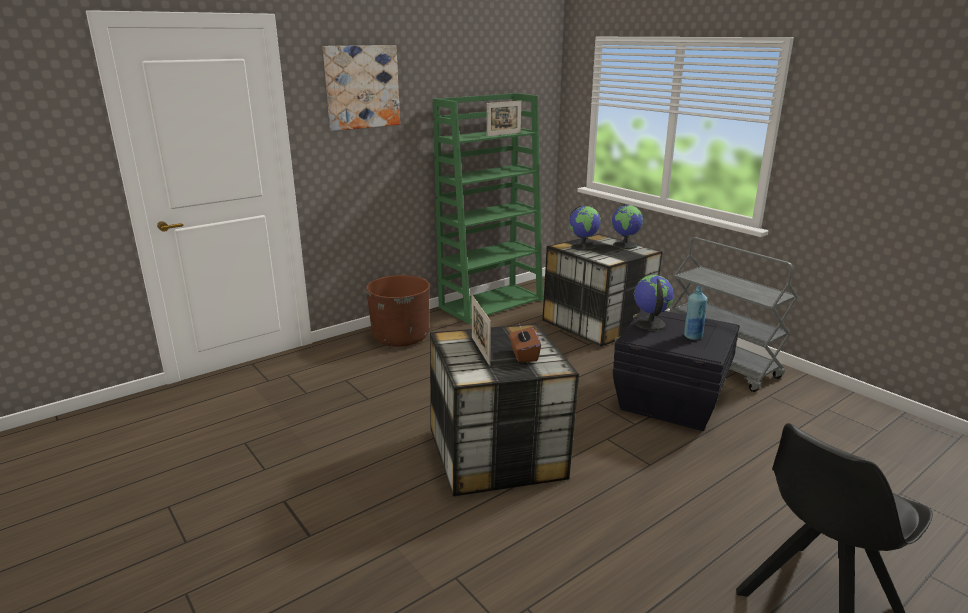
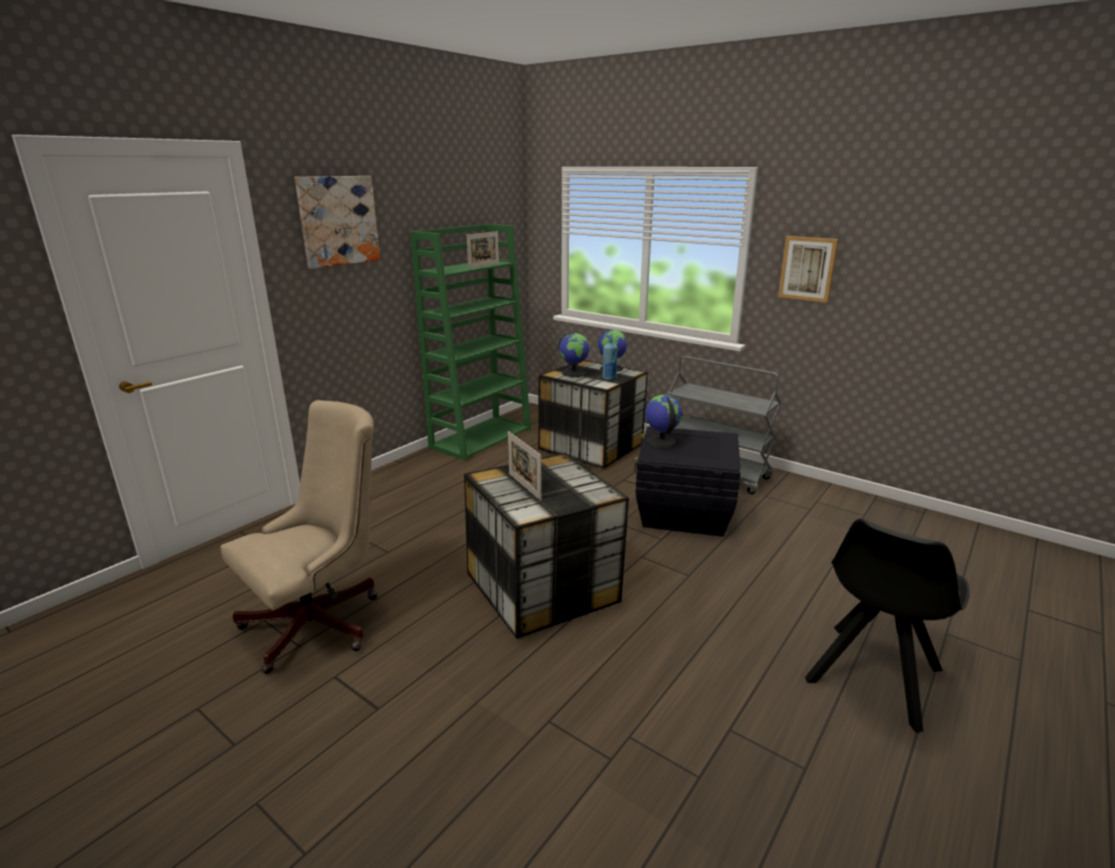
camera: 15 degrees left, 0 degrees up
(290, 451) = (322, 621): none -> beige office chair
(400, 337) = (399, 482): brown planter -> none
(524, 355) = (568, 485): brown tissue box -> none
(692, 336) = (703, 449): blue bottle -> blue bottle (609, 378)
(841, 150) = (807, 268): none -> picture

